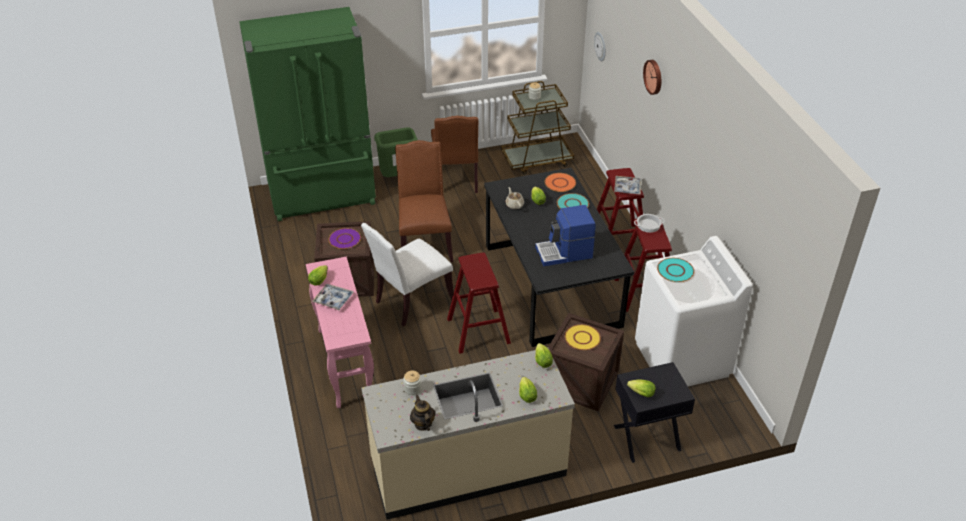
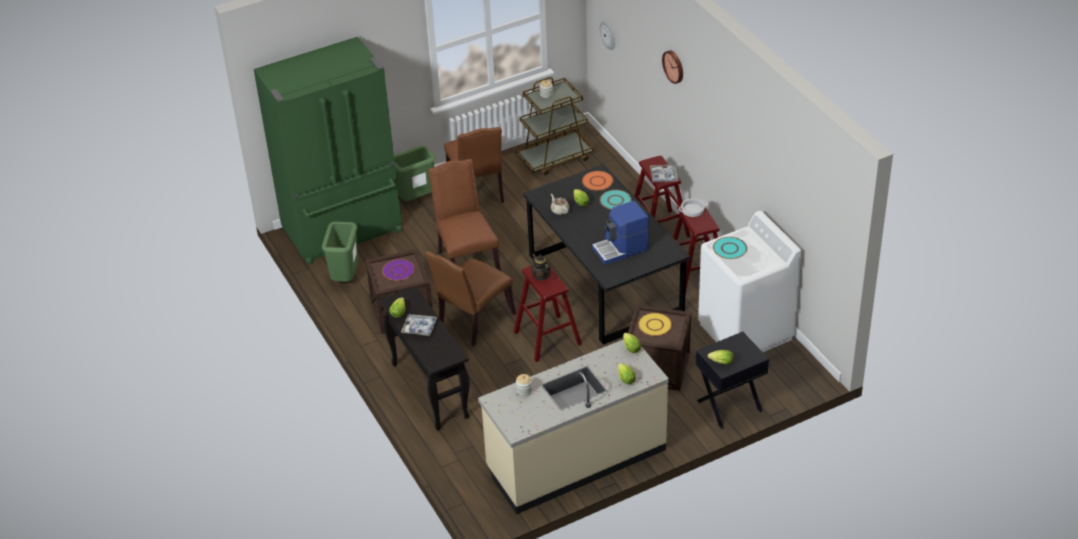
camera: 10 degrees left, 0 degrees up
(307, 239) = (345, 278): none -> green trash can
(344, 364) = (429, 390): pink console table -> black console table
(411, 302) = (473, 322): white chair -> brown chair
(423, 424) = (543, 417): teapot -> teapot (541, 276)

